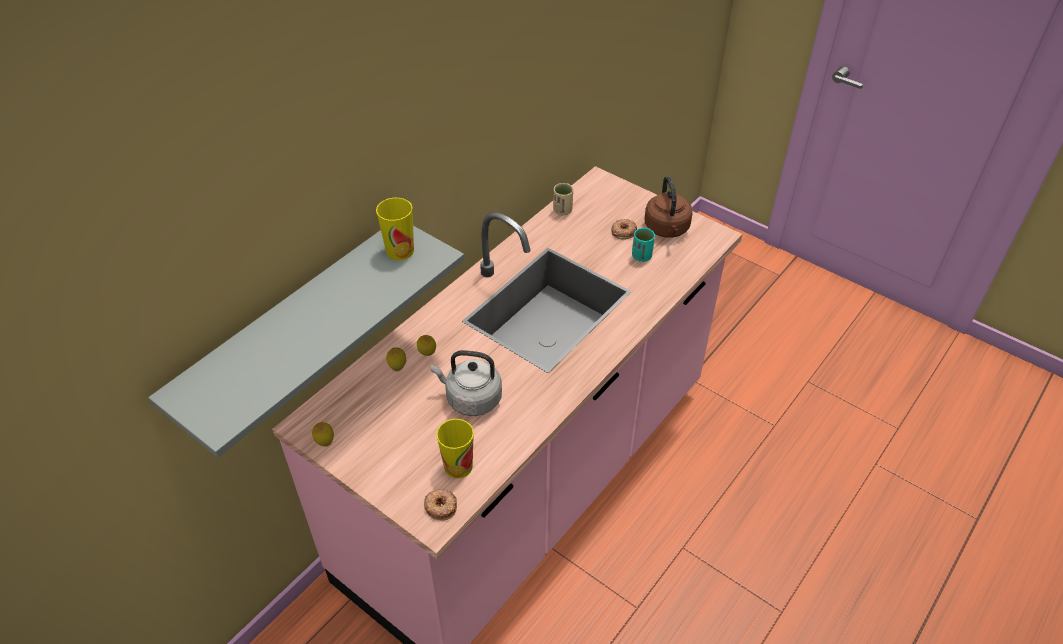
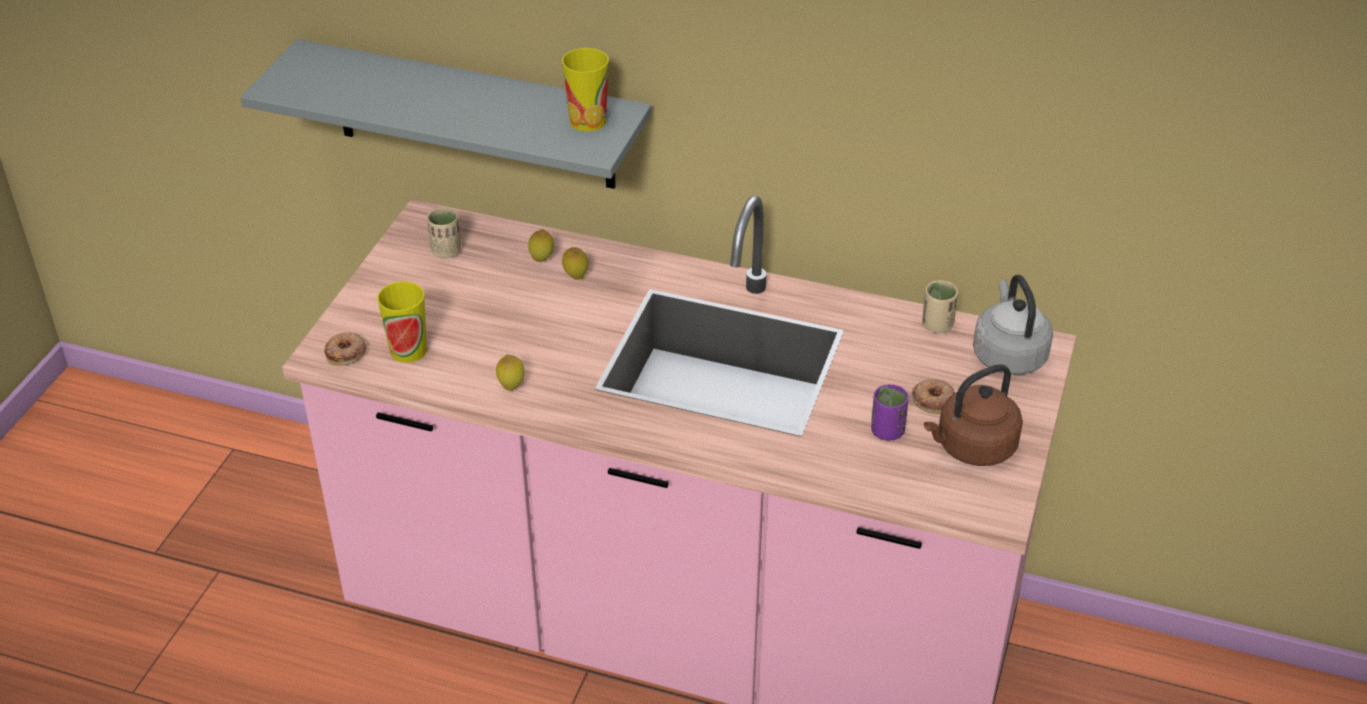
camera: 70 degrees right, 5 degrees down
(325, 442) = (405, 241): lemon -> lemon (511, 386)
(354, 420) = (446, 251): none -> beige cup
(471, 399) = (518, 332): grey kettle -> grey kettle (1008, 355)
(641, 256) = (887, 431): turquoise cup -> purple cup

